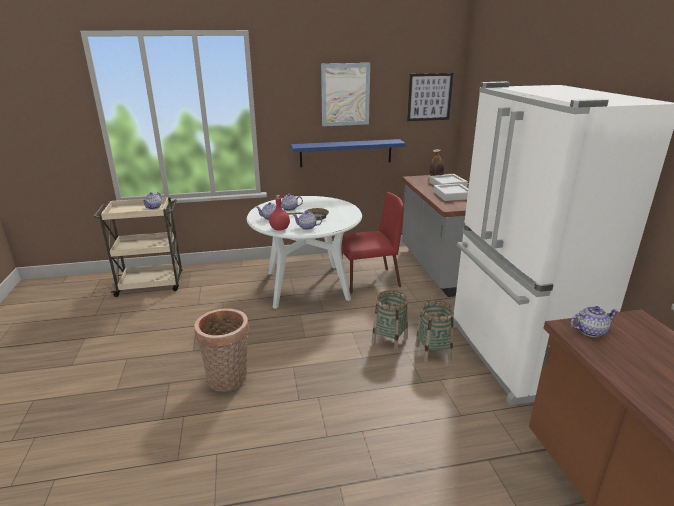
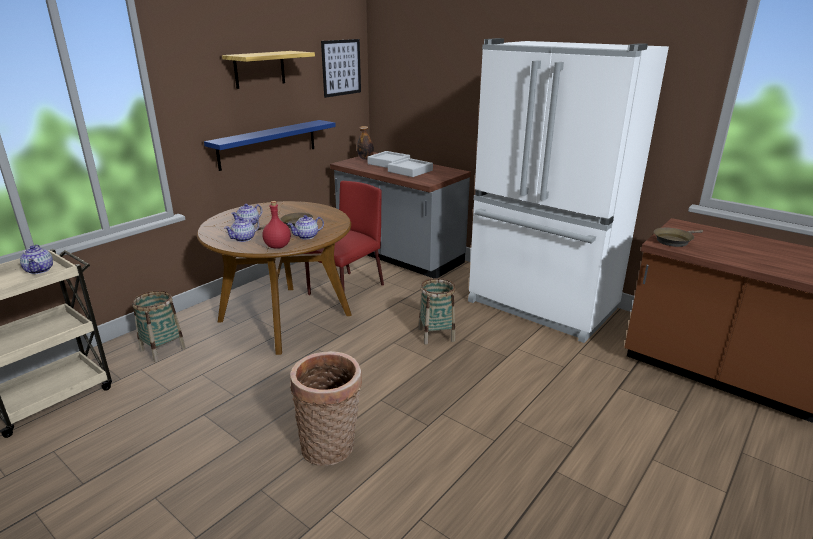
camera: 40 degrees left, 0 degrees up
(307, 285) = (285, 317): white dining table -> brown dining table
(345, 94) = (259, 69): picture -> shelf
(433, 351) = (483, 328): basket -> basket (163, 349)
(590, 331) = (674, 240): teapot -> brown frying pan

